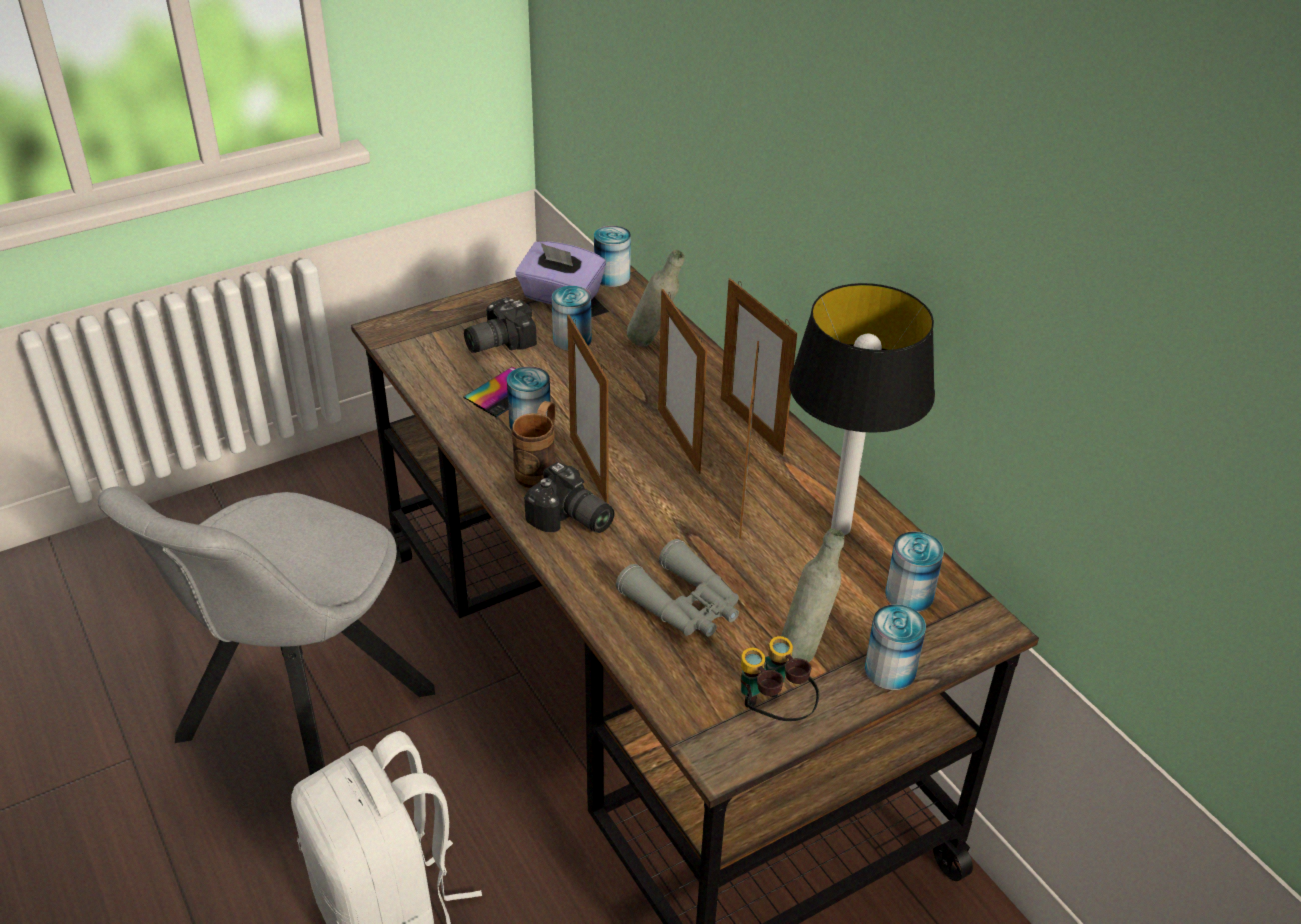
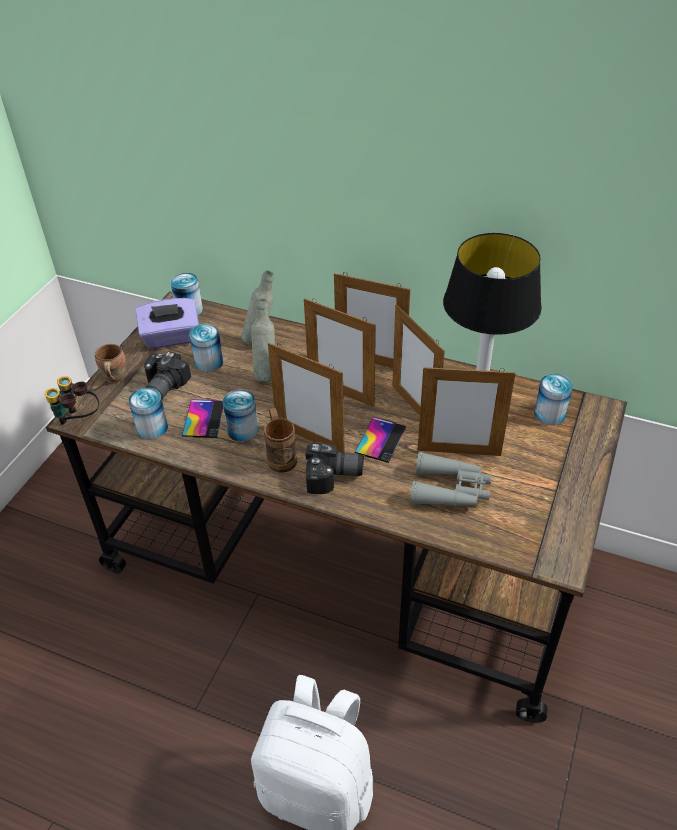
camera: 35 degrees left, 5 degrees up
(302, 719) = (149, 713): grey chair -> none
(462, 309) = (113, 377): none -> brown mug
(666, 511) = (380, 439): none -> phone
(741, 573) = (459, 452): none -> picture frame
(772, 714) = (559, 523): binoculars -> binoculars (78, 421)
(805, 647) = (534, 474): grey bottle -> grey bottle (266, 373)
(890, 670) = (585, 461): can -> can (152, 428)

